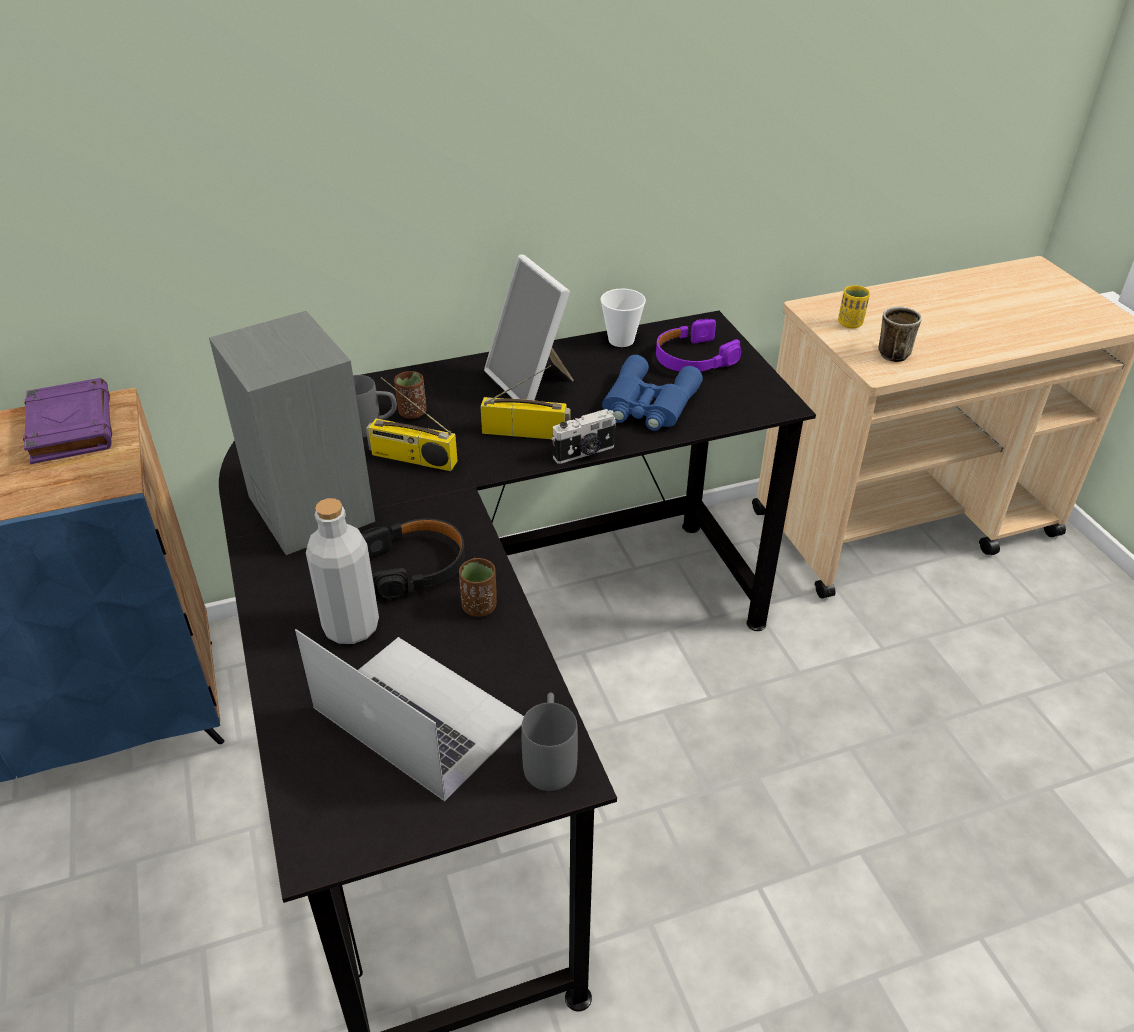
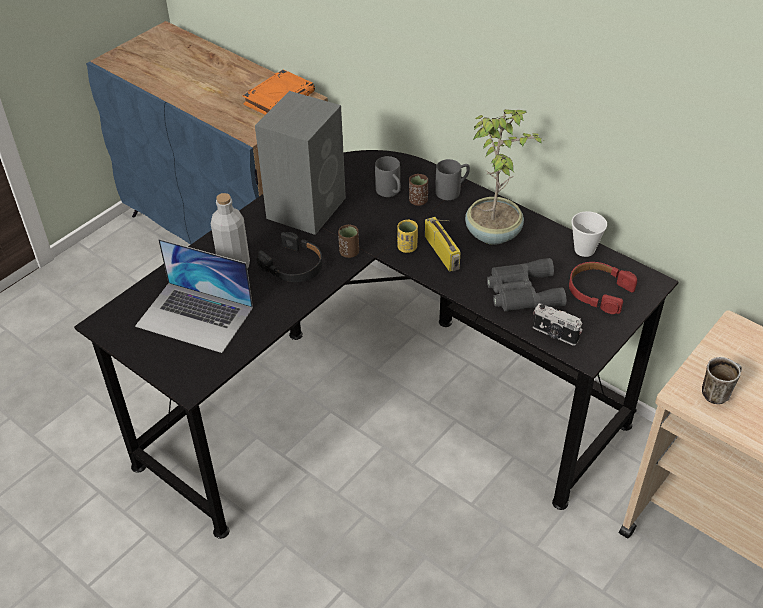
camera: 60 degrees right, 5 degrees up
(71, 427) = (279, 98): purple book -> orange book
(412, 458) = (377, 221): radio -> none
(418, 714) = (195, 317): laptop -> laptop turned 105 degrees clockwise
(479, 607) = (281, 303): brown cup -> brown cup (349, 252)
(532, 383) = (494, 233): picture frame -> potted plant
(550, 758) = (197, 375): grey mug -> grey mug (452, 191)
(585, 453) = (444, 286): camera -> camera (554, 335)
(648, 404) = (522, 292): blue binoculars -> grey binoculars
(693, 358) = (598, 292): purple headphones -> red headphones
(850, 324) = (735, 357): yellow cup -> yellow cup (407, 247)

